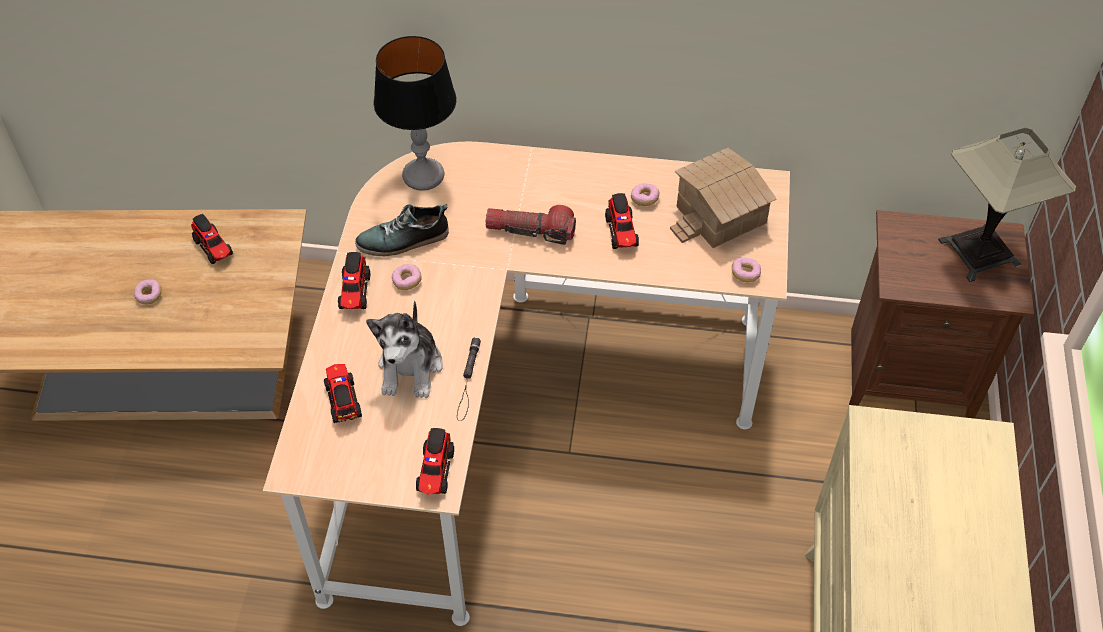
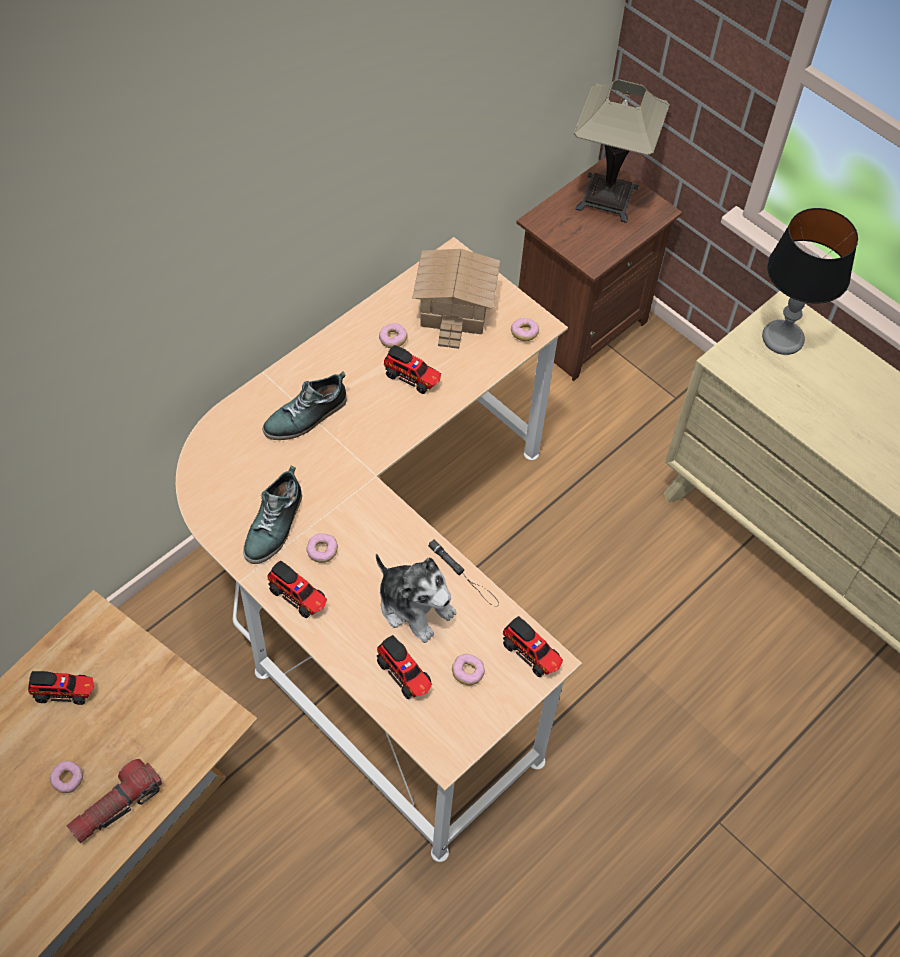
camera: 55 degrees left, 5 degrees up
(343, 400) = (405, 675): toy truck -> toy truck turned 150 degrees counterclockwise
(380, 439) = (467, 673): none -> donut
(423, 176) = (216, 466): table lamp -> table lamp (782, 339)
(518, 196) = (306, 416): none -> shoe
(531, 231) = (352, 433): flashlight -> flashlight (116, 806)

